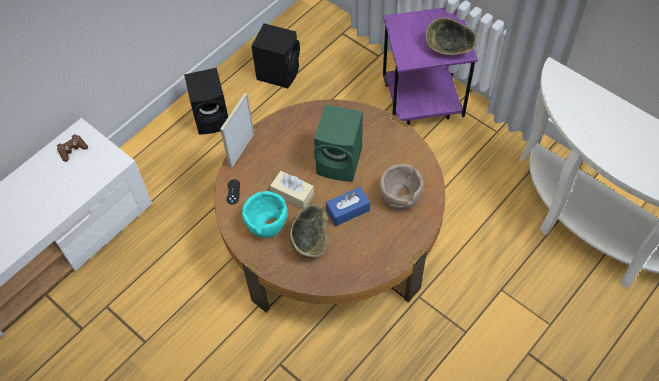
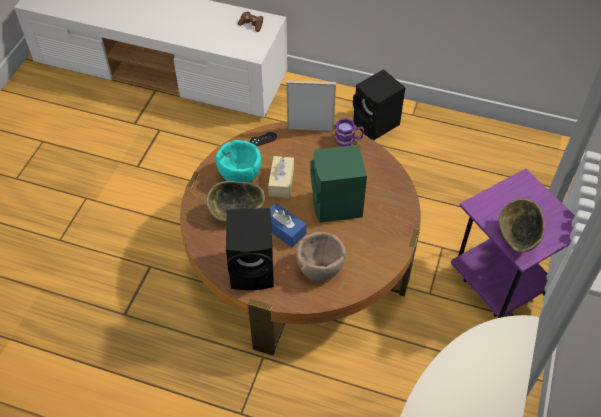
camera: 65 degrees right, 5 degrees down
(271, 126) = (348, 140): none -> purple mug
(279, 72) = (459, 152): black speaker -> black speaker (254, 269)

